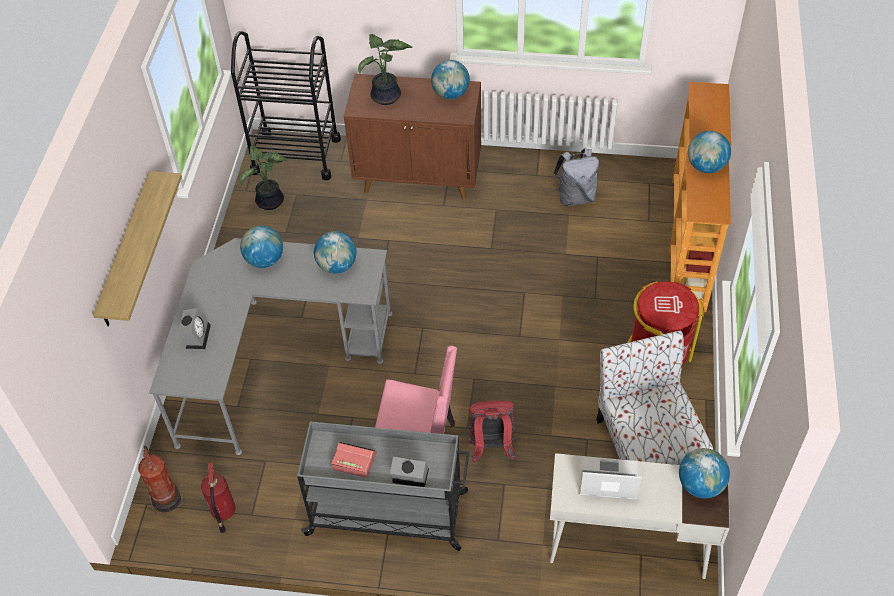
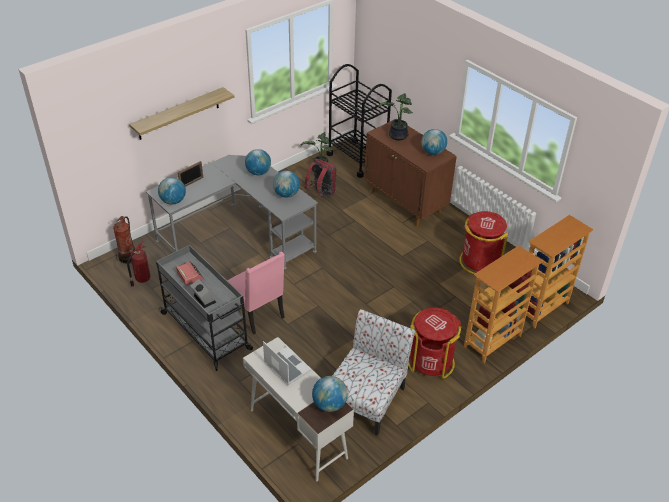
camera: 40 degrees right, 10 degrees down
(196, 335) = (192, 183): alarm clock -> picture frame
(491, 447) = (288, 340): red backpack -> red backpack (321, 194)
(575, 197) = (479, 262): grey backpack -> red trash can
(706, 166) = (521, 257): globe -> globe (173, 201)

